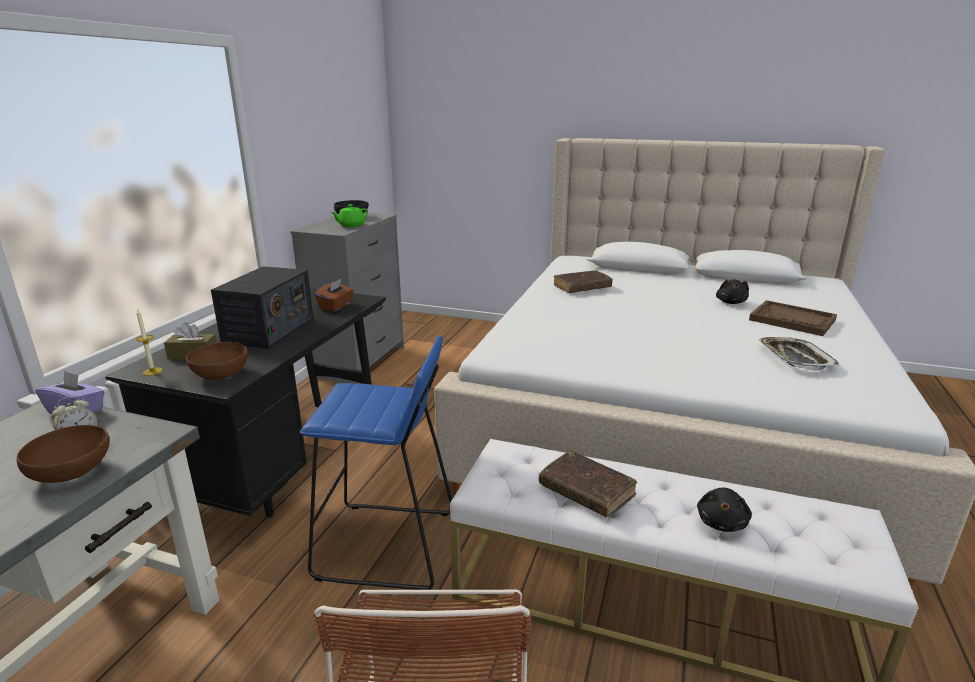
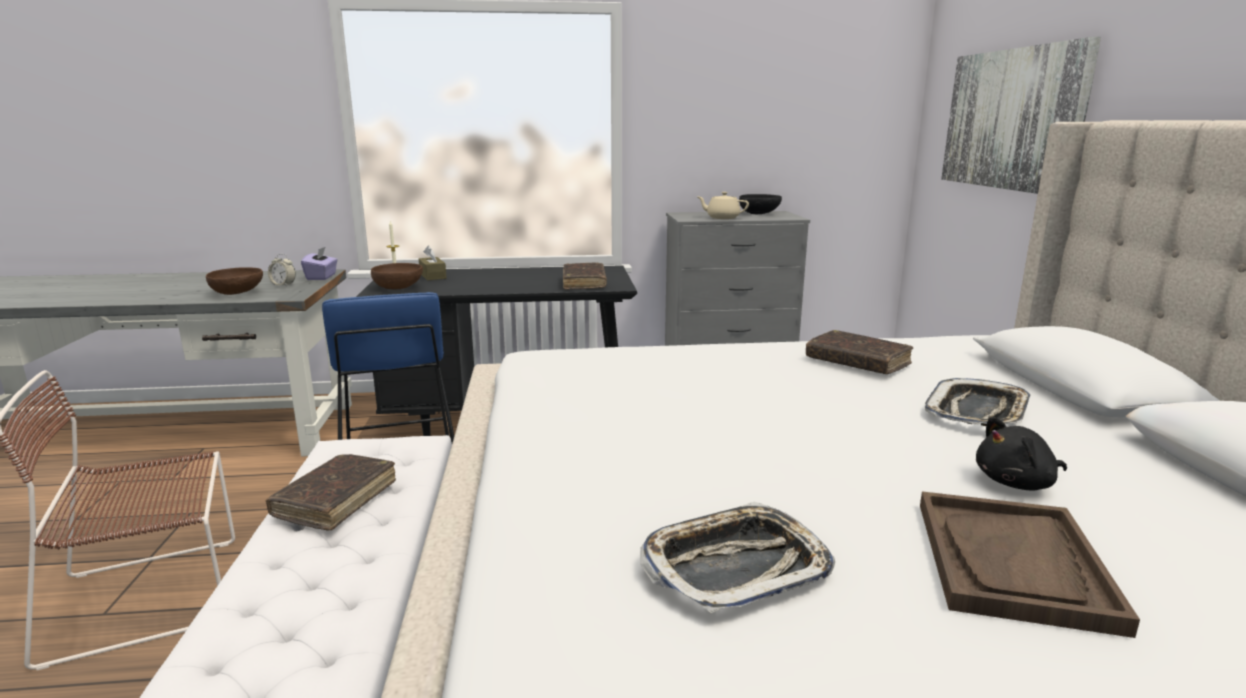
camera: 65 degrees right, 5 degrees down
(269, 330) = (500, 280): radio -> none
(336, 306) = (584, 283): brown tissue box -> brown book
(351, 225) = (722, 218): green teapot -> beige teapot
(489, 134) = (1012, 119): none -> picture
(660, 287) = (977, 411): none -> tray
(721, 522) = (274, 610): black plush toy -> none

